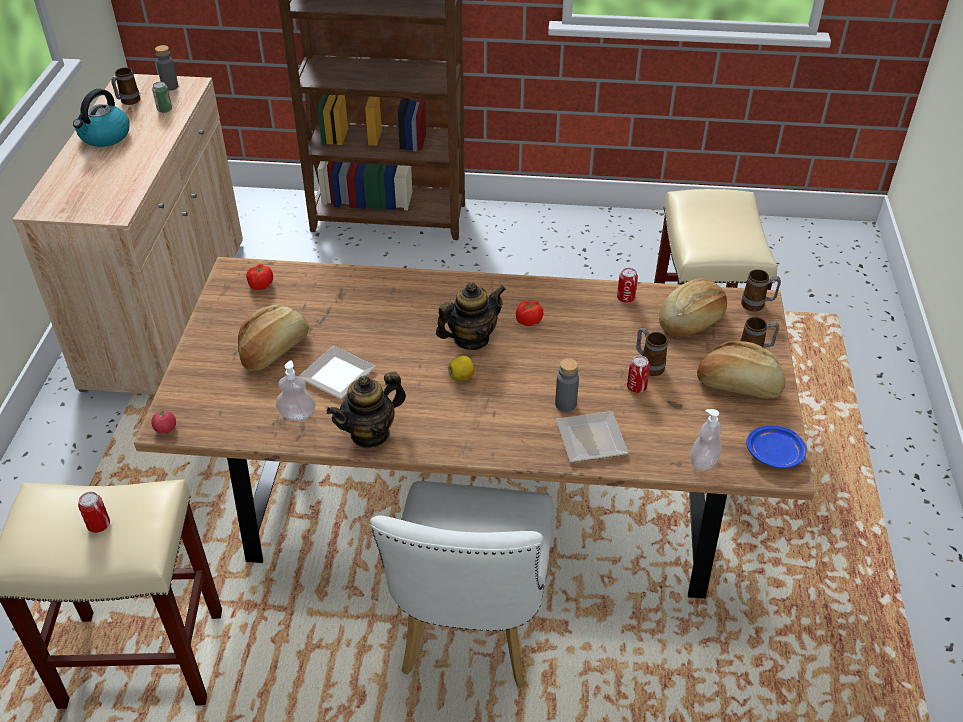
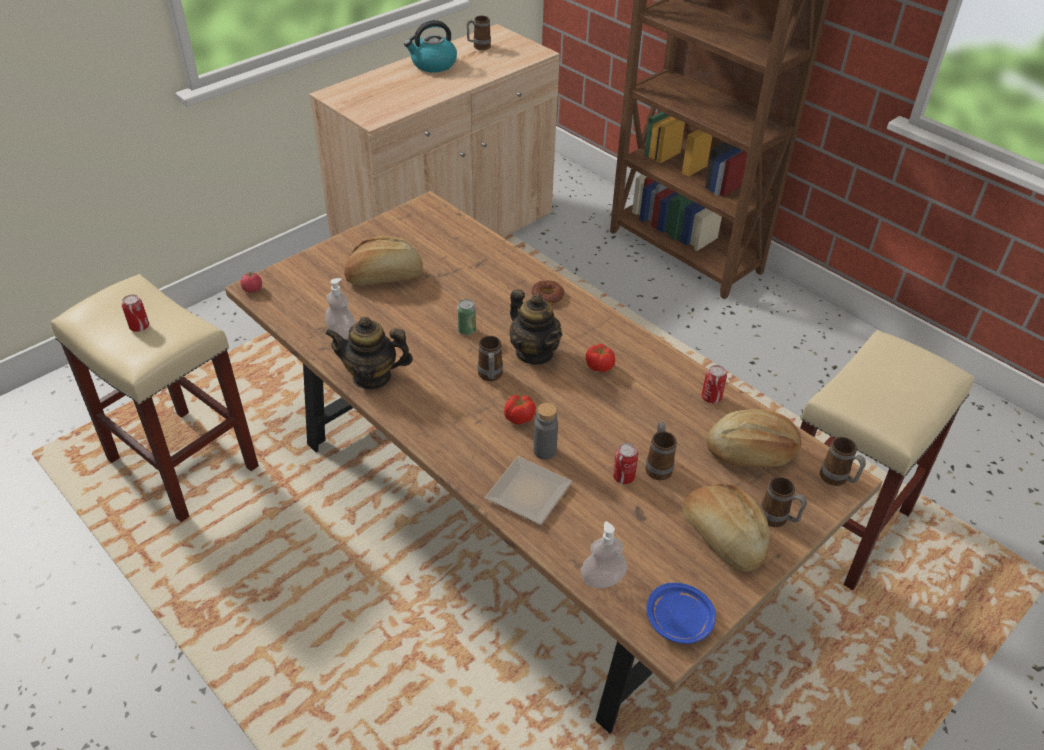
camera: 40 degrees right, 0 degrees up
(164, 110) = (496, 63): can -> can (466, 330)
(170, 86) = (521, 48): grey bottle -> none
(261, 285) = (432, 226): tomato -> tomato (519, 418)
(340, 375) = (405, 322): plate -> none
(426, 290) = (547, 296): none -> donut
(461, 376) = (490, 377): lemon -> mug
(470, 632) = (395, 609): white chair -> none
(471, 339) = (534, 353): teapot -> teapot turned 45 degrees clockwise

